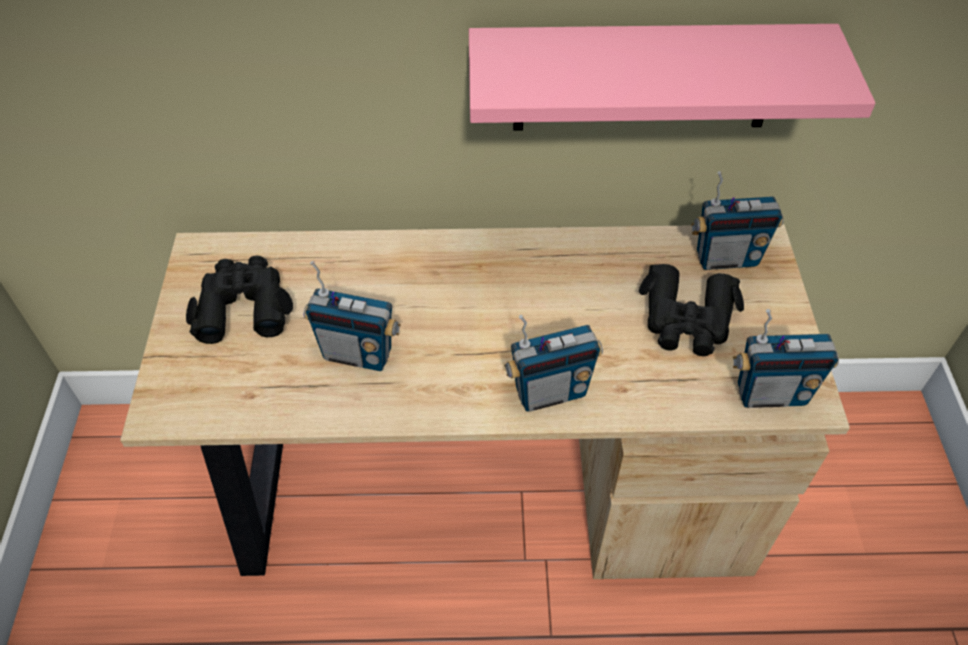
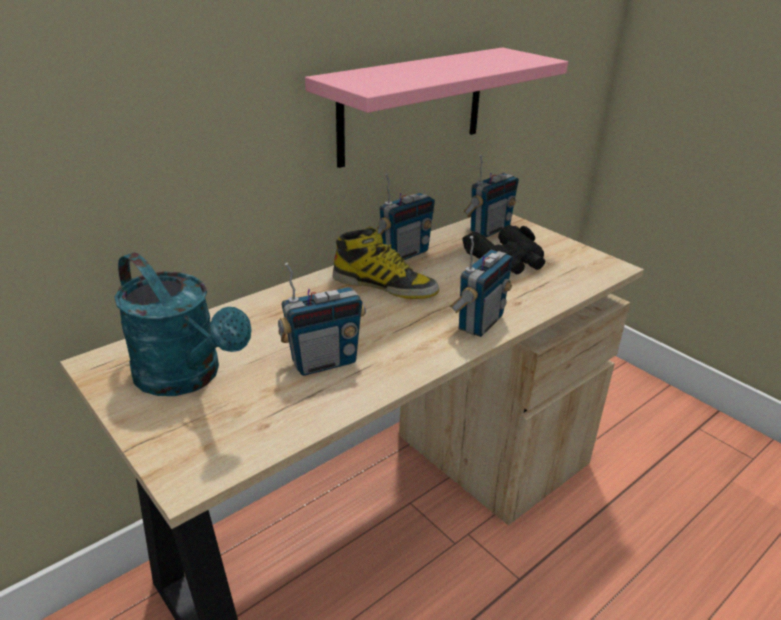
camera: 40 degrees left, 20 degrees down
(243, 306) = (187, 377): black binoculars -> turquoise watering can
(512, 286) = (385, 285): none -> boot
(770, 394) = (591, 272): radio -> radio (404, 253)

